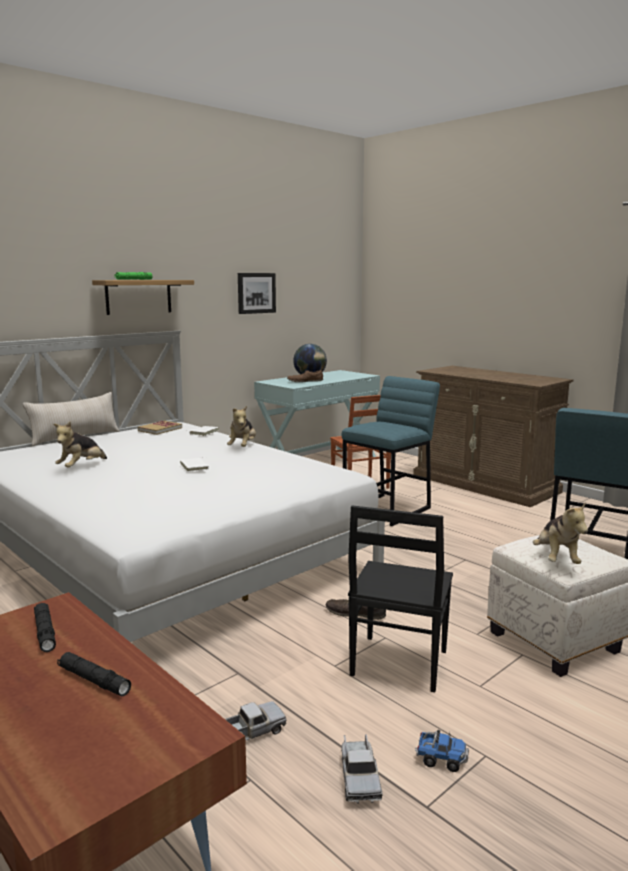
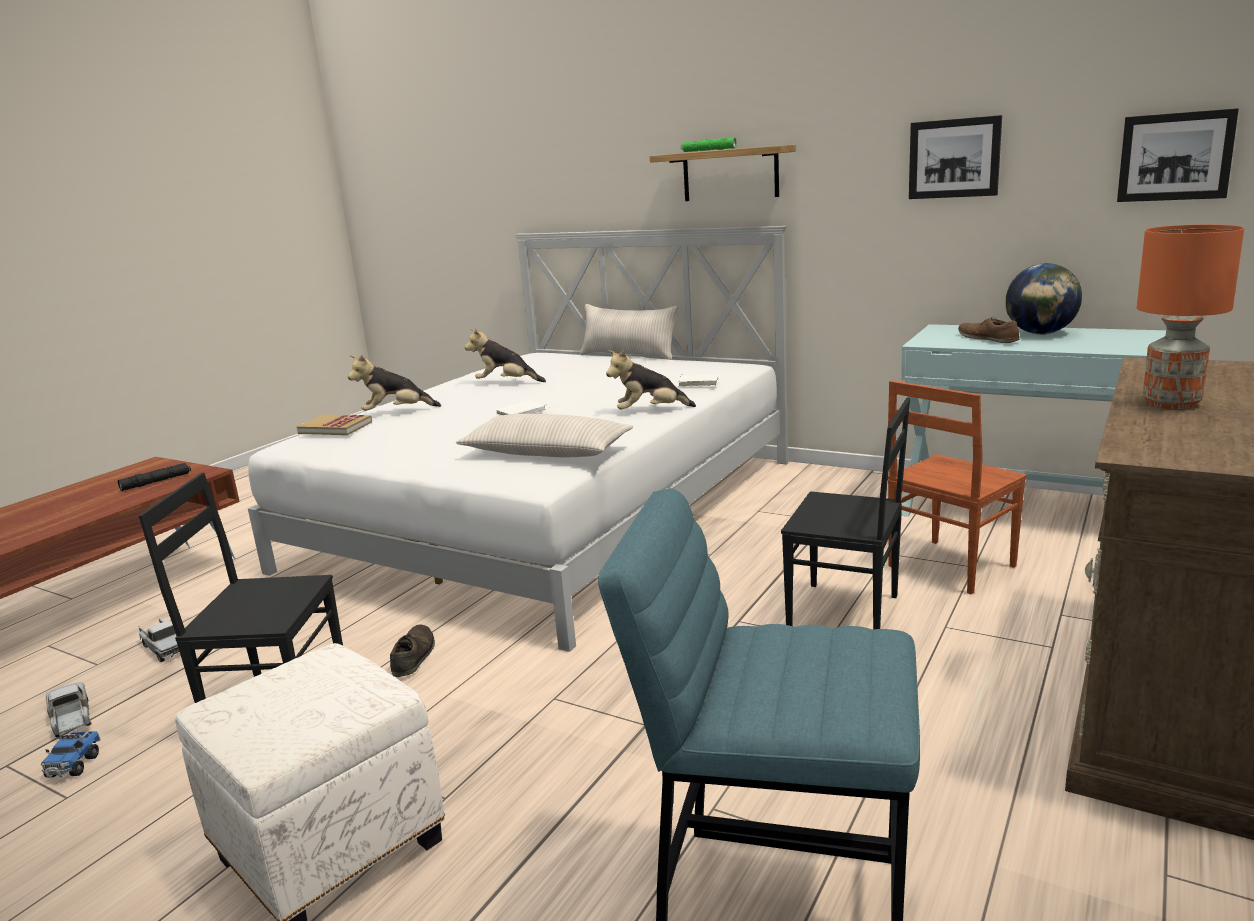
camera: 75 degrees right, 5 degrees up
(94, 680) = (67, 513): black flashlight -> none
(160, 429) = (696, 367): book -> book (335, 428)
(297, 469) = (546, 452): none -> beige pillow
(328, 296) = (1175, 156): none -> picture
(359, 777) = (71, 718): toy truck -> toy truck turned 75 degrees clockwise
(388, 509) = (845, 613): blue stool -> black chair
(485, 376) = (1170, 404): none -> orange table lamp
(556, 559) = (260, 692): plush toy -> plush toy (396, 412)

